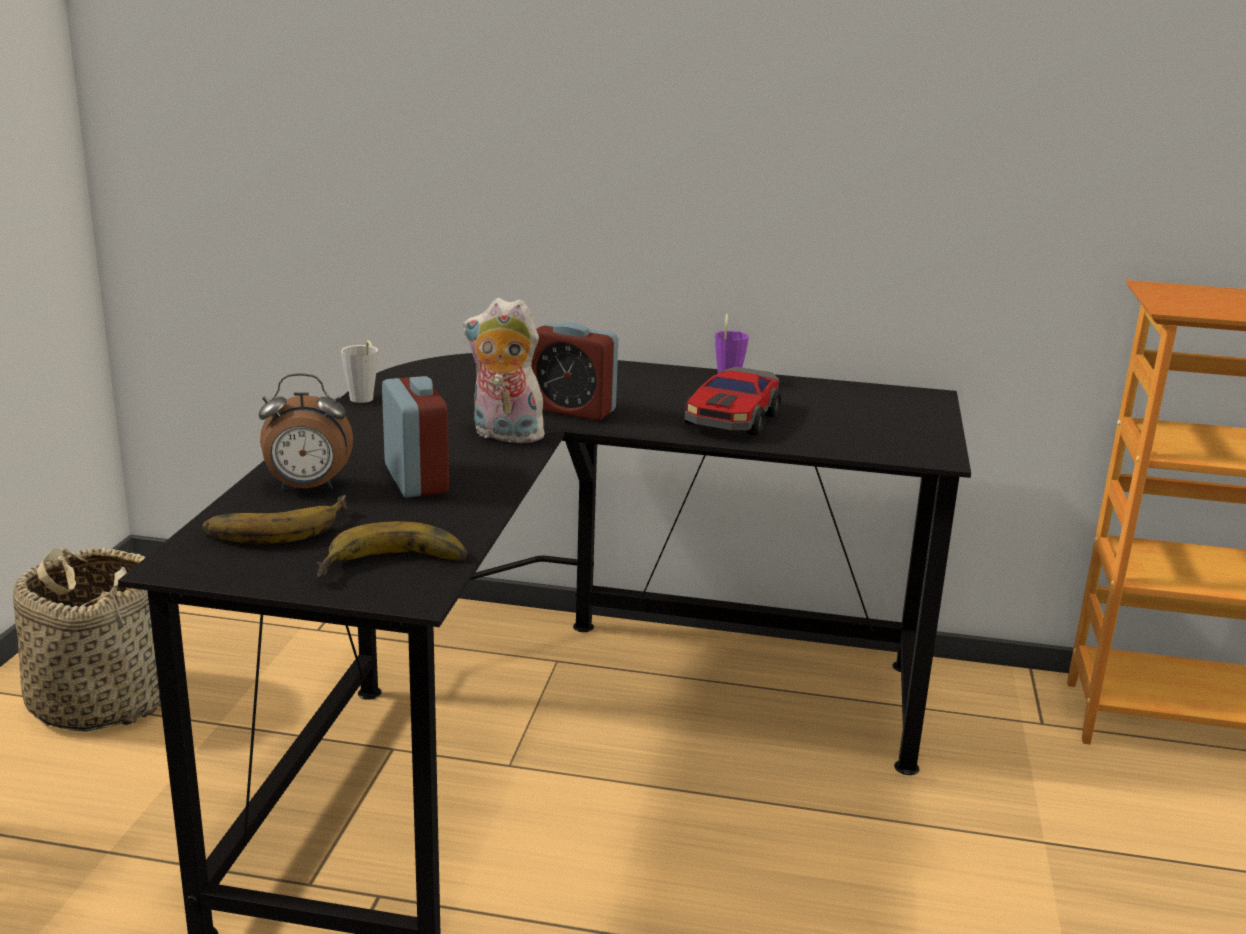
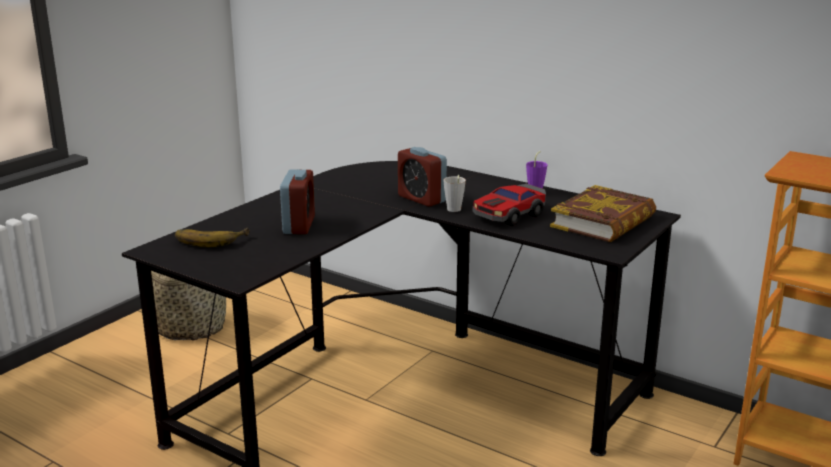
camera: 25 degrees right, 0 degrees up
(307, 488) = (243, 222): alarm clock -> none
(362, 400) = (316, 181): grey cup -> grey cup (454, 210)
(394, 568) = (243, 266): banana -> none
(504, 435) = (369, 208): plush toy -> none
(873, 413) = (603, 222): none -> book

